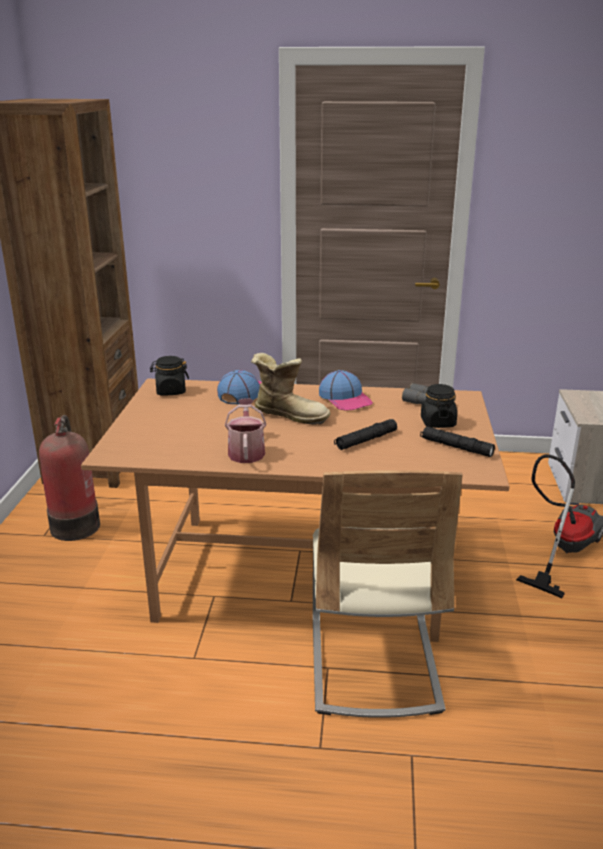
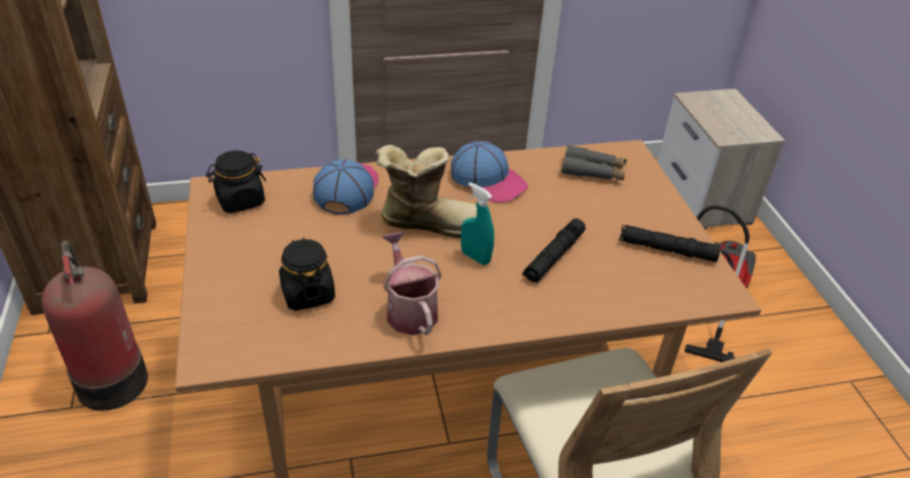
camera: 20 degrees left, 15 degrees up
(309, 434) = (475, 257): none -> turquoise spray bottle
(437, 422) = (622, 207): black jar -> black jar (307, 293)

